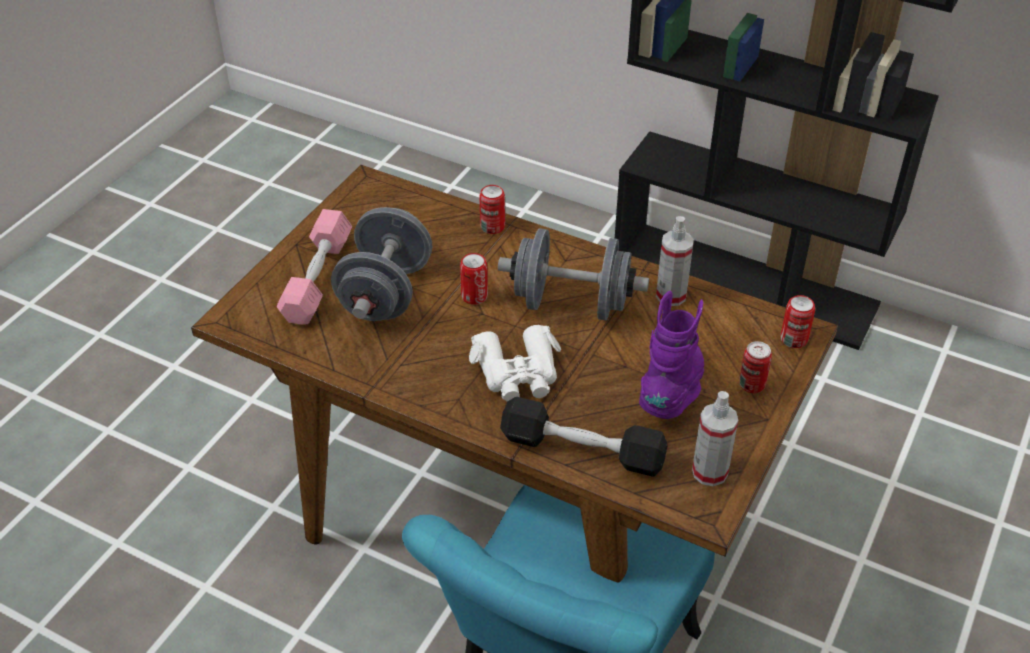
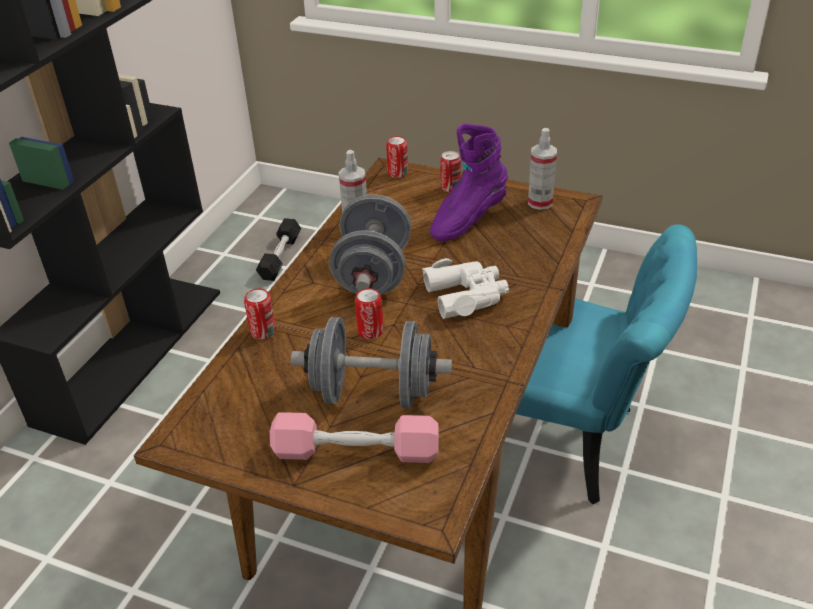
camera: 95 degrees left, 5 degrees down
(582, 450) = (540, 256): black dumbbell -> black dumbbell (280, 257)
(673, 393) = (467, 220): purple boot -> purple boot turned 60 degrees counterclockwise

